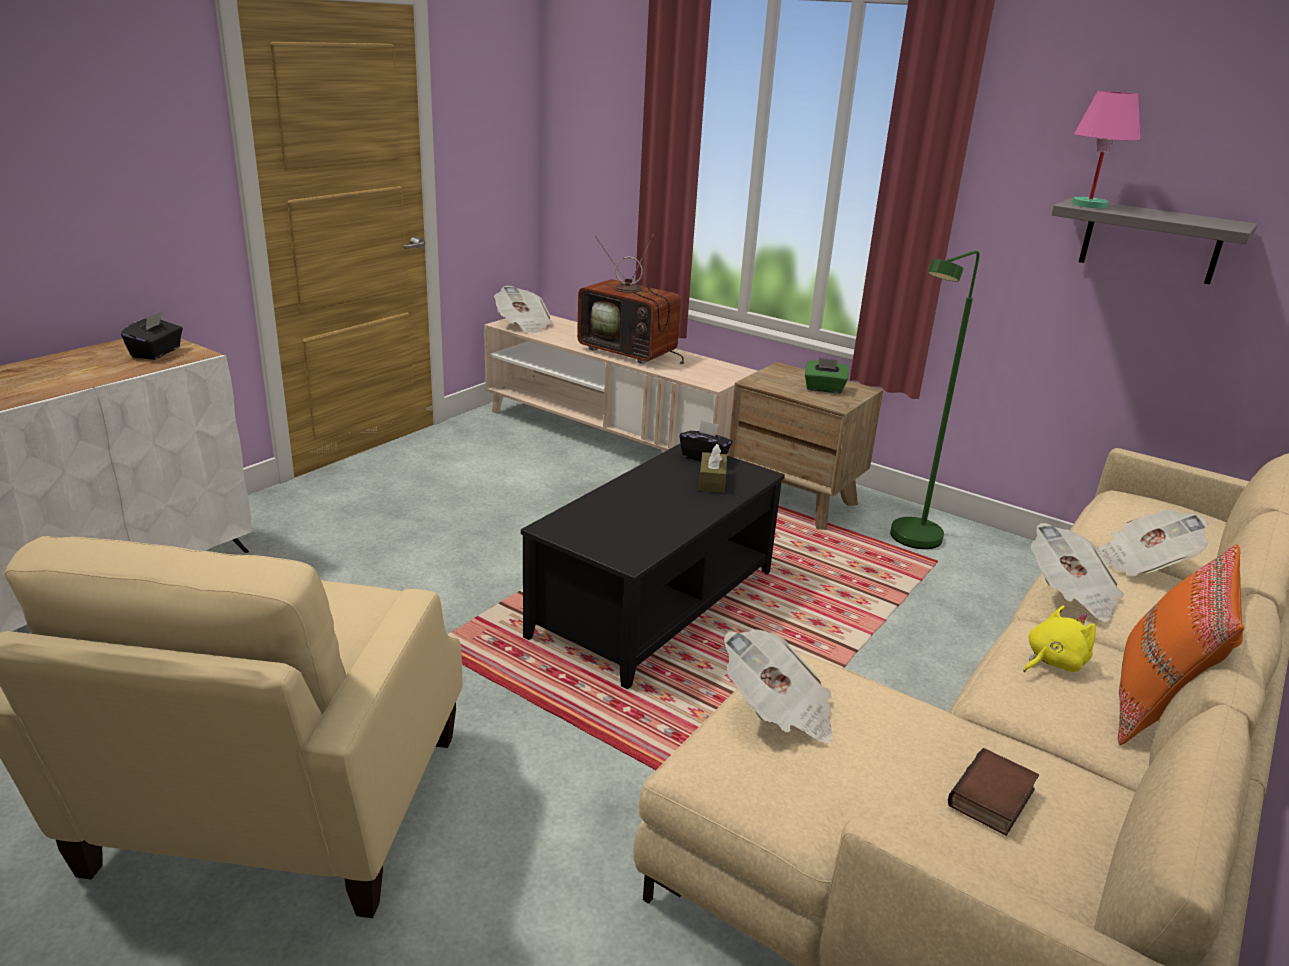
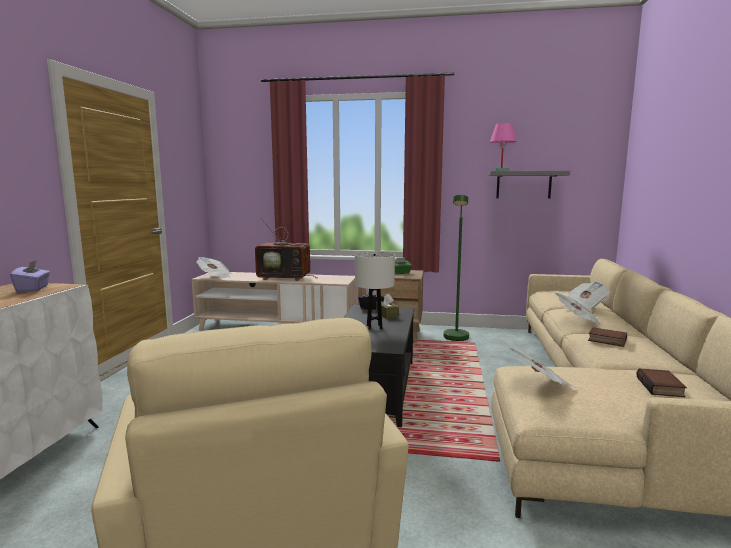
camera: 25 degrees left, 15 degrees down
(156, 353) = (33, 289): black tissue box -> purple tissue box
(656, 505) = (374, 327): none -> white table lamp
(1052, 662) = (606, 340): yellow plush toy -> book
(1155, 706) = (655, 346): orange pillow -> none

